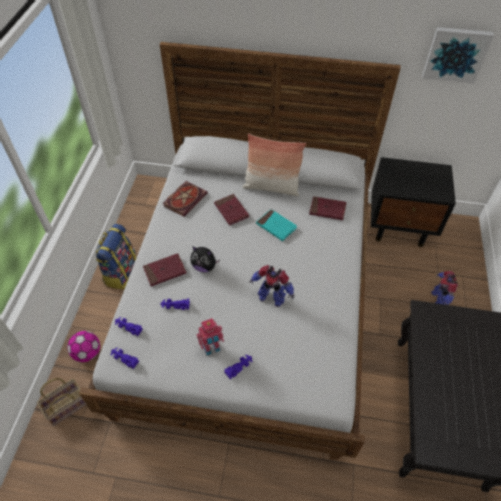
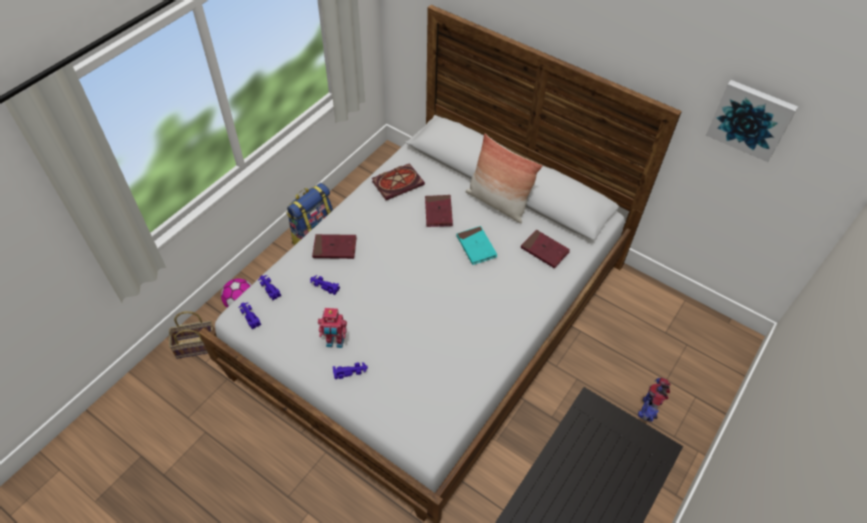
camera: 25 degrees right, 0 degrees up
(204, 266) = (376, 259): plush toy -> none
(271, 297) = (425, 318): toy robot -> none
(400, 227) = (652, 309): black nightstand -> none

